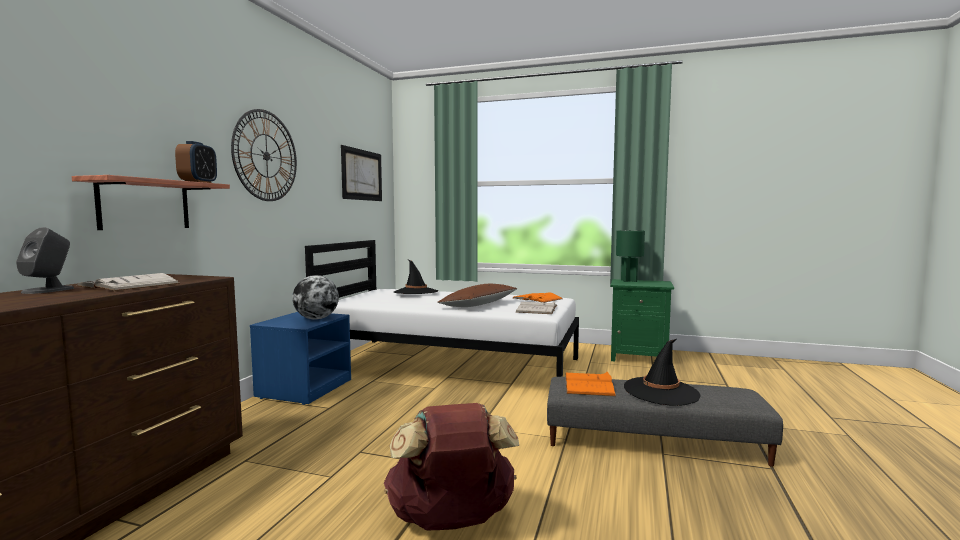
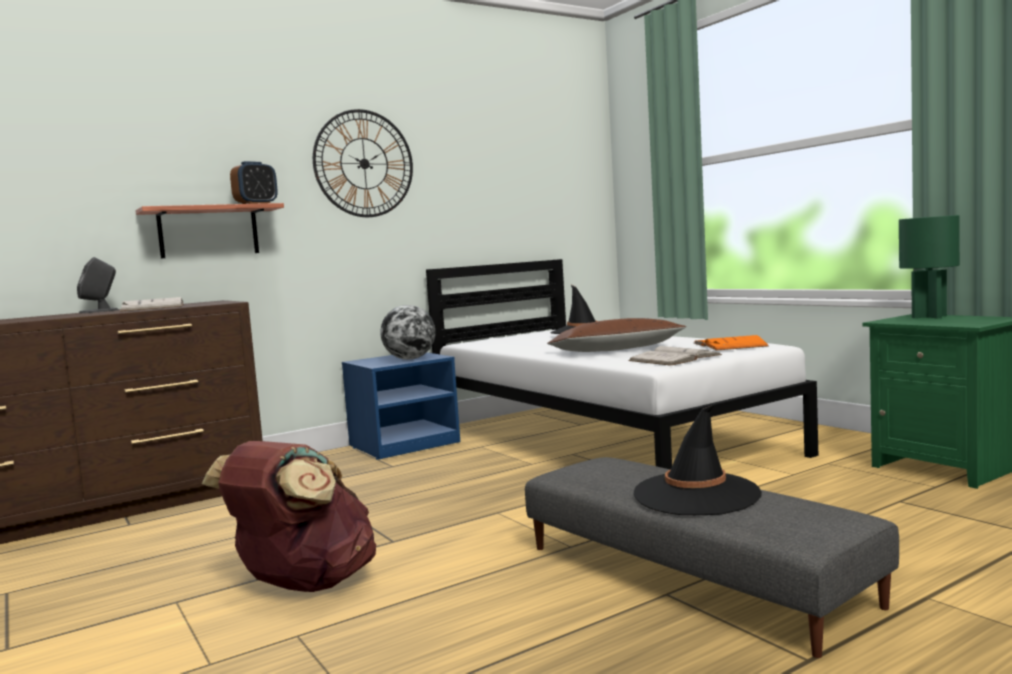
camera: 40 degrees right, 0 degrees up
(362, 175) = (539, 169): picture -> none
(588, 384) = (615, 470): orange book -> none

